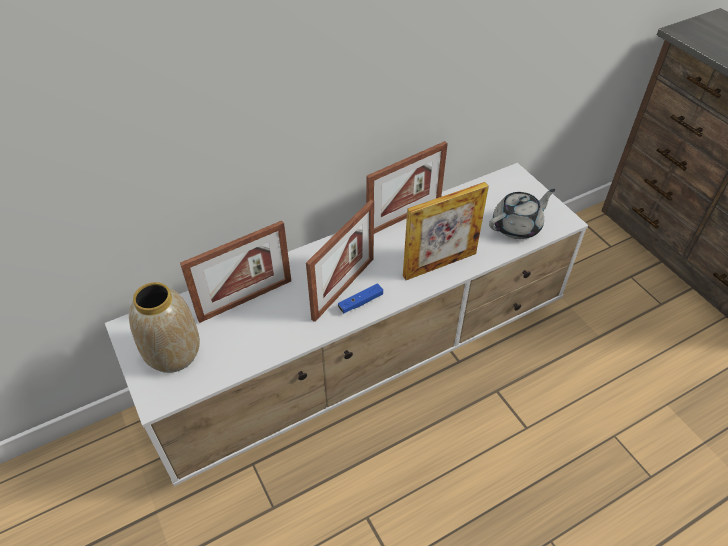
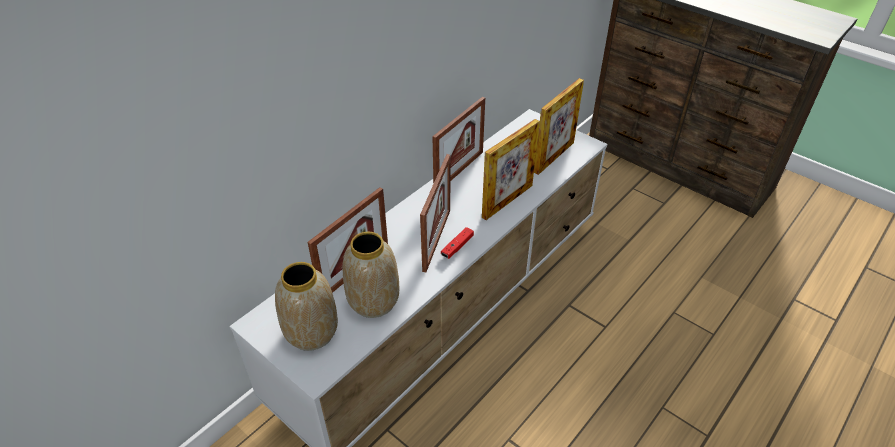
camera: 20 degrees left, 5 degrees down
(248, 338) = (374, 301): none -> vase
(360, 302) = (457, 247): blue game controller -> red game controller
(517, 226) = (554, 157): grey teapot -> picture frame

